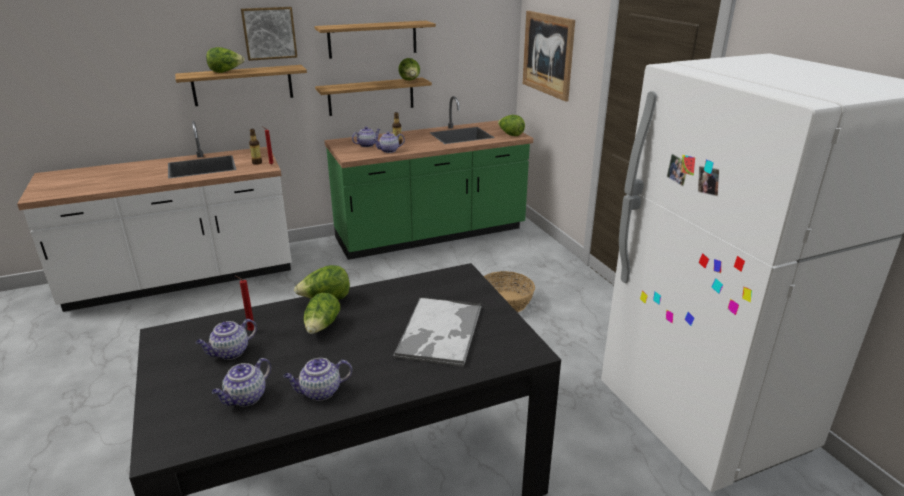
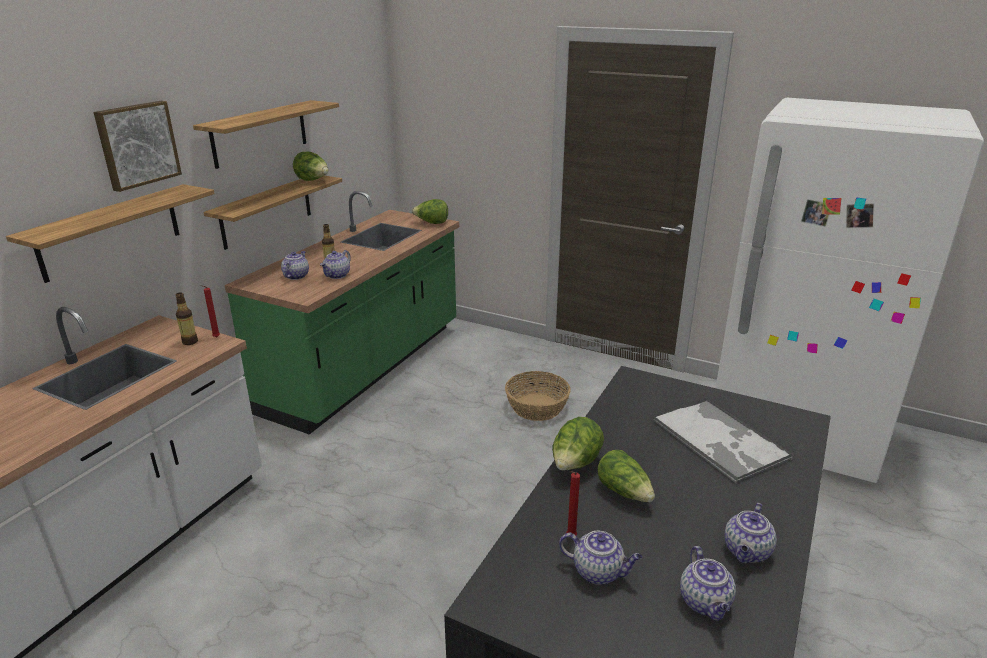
camera: 40 degrees left, 0 degrees up
(226, 72) = (97, 216): lettuce -> none
(230, 353) = (599, 572): teapot -> teapot turned 75 degrees counterclockwise
(548, 54) = (452, 124): picture -> none

